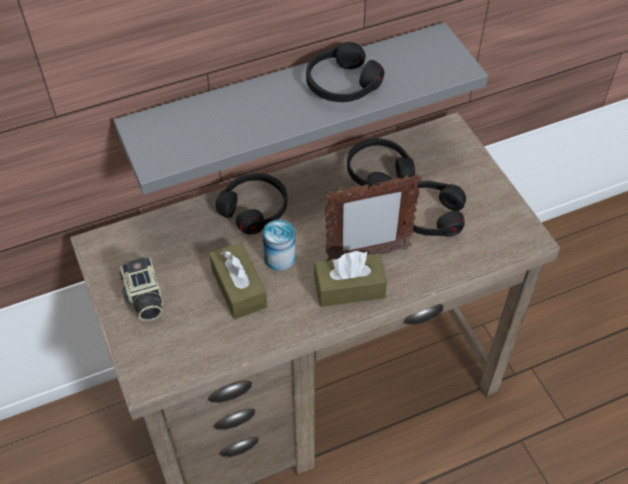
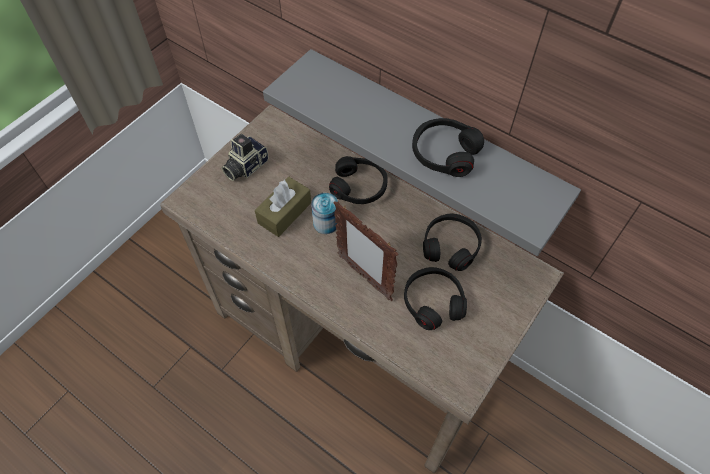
camera: 60 degrees right, 5 degrees up
(349, 288) = (326, 279): brown tissue box -> none

